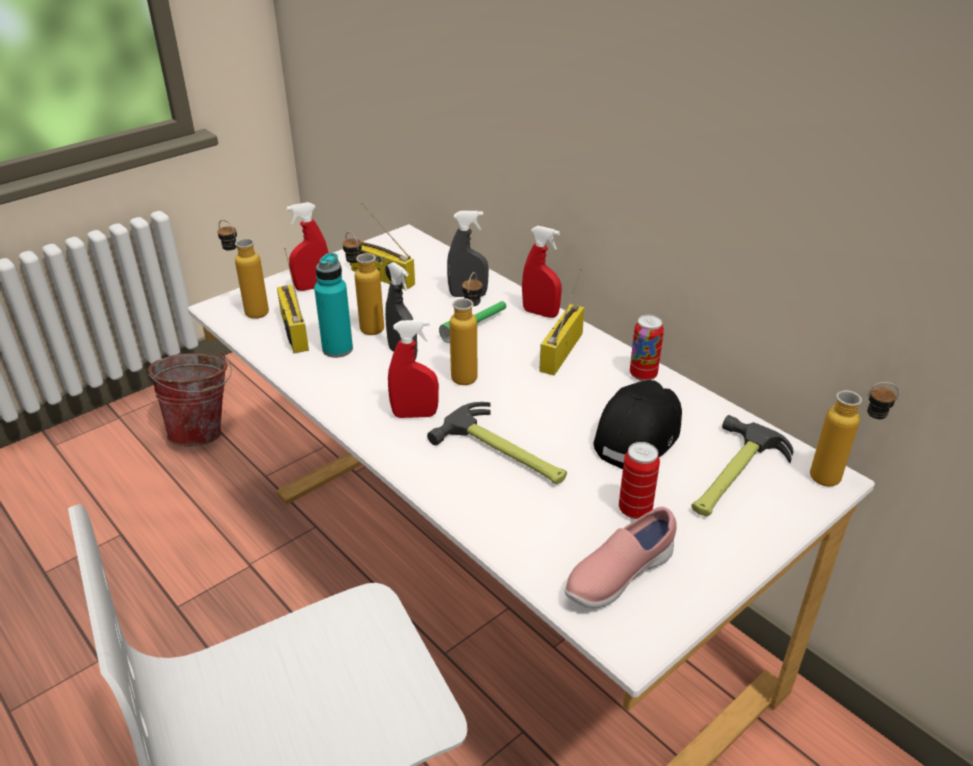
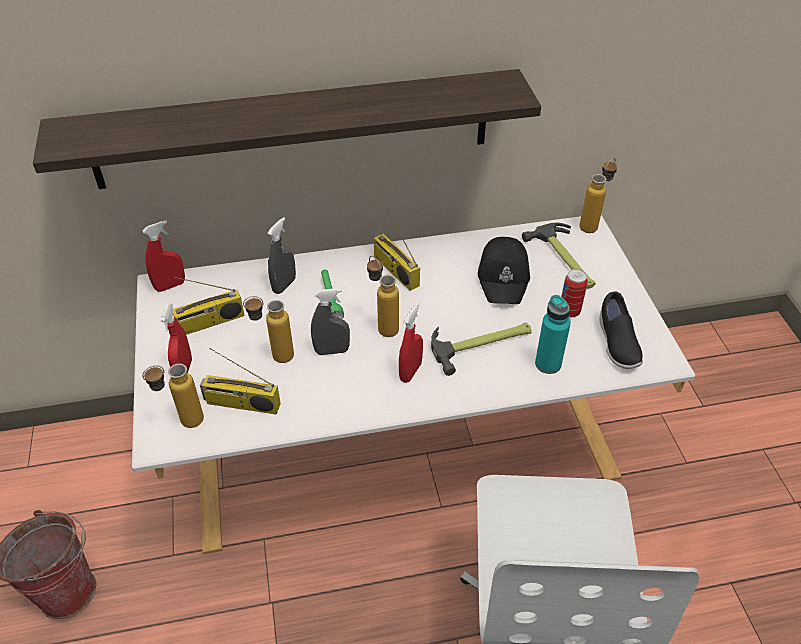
camera: 60 degrees left, 10 degrees up
(337, 349) = (293, 385): turquoise bottle -> turquoise bottle (548, 364)
(540, 313) = (341, 260): red spray bottle -> red spray bottle (170, 286)
(546, 129) = (293, 129): none -> shelf
(617, 576) = (616, 343): pink shoe -> black shoe
(638, 433) = (504, 277): black cap -> black cap turned 150 degrees counterclockwise
(643, 375) = (450, 247): can -> none

